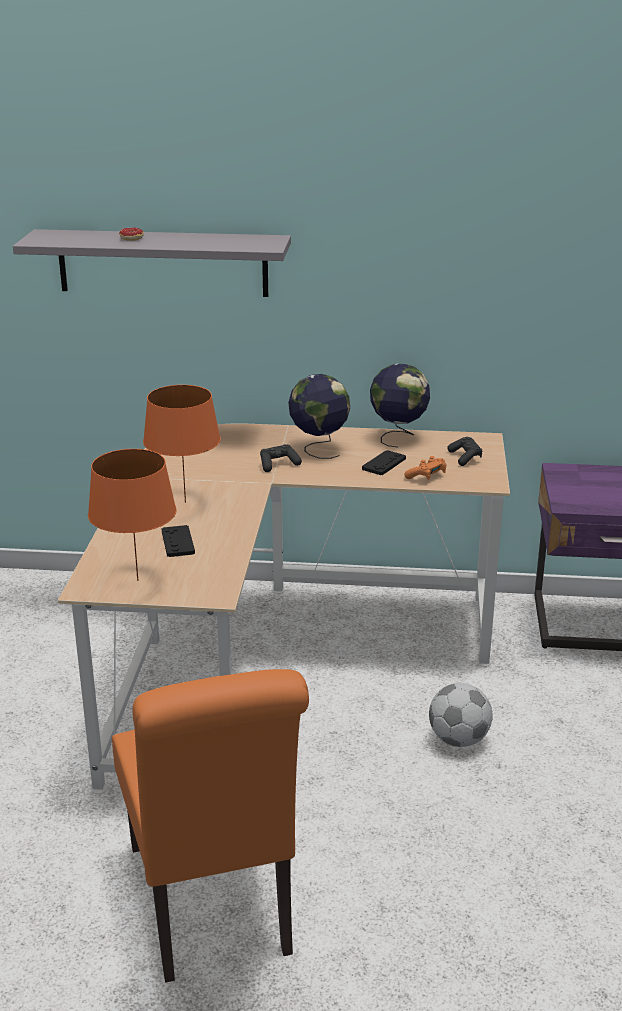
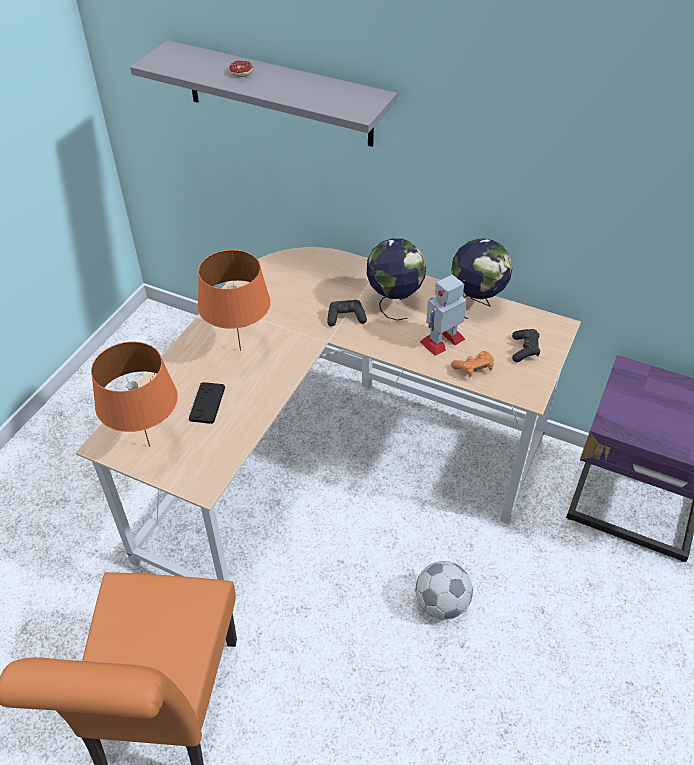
camera: 20 degrees right, 20 degrees up
(384, 464) = (442, 340): black game controller -> toy robot

